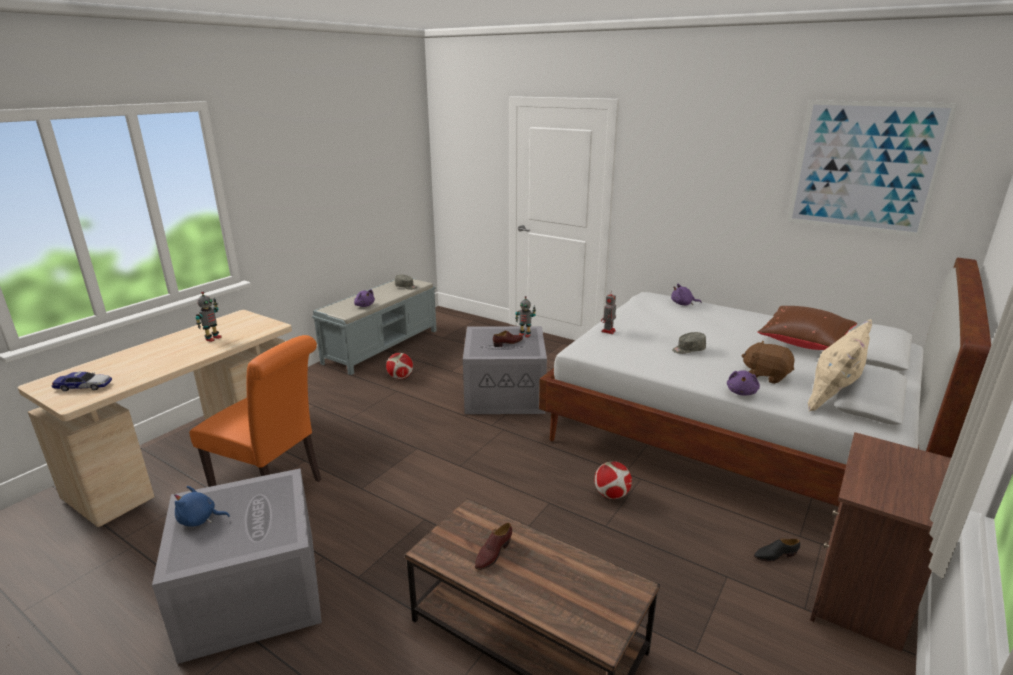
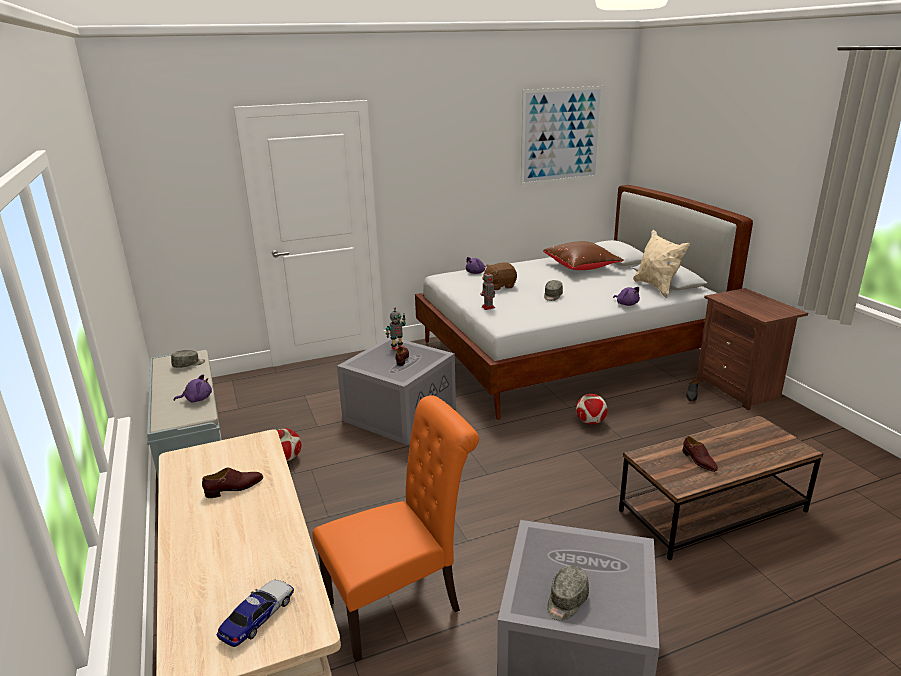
camera: 55 degrees left, 0 degrees up
(200, 520) = (566, 601): blue plush toy -> grey cap
(212, 338) = (234, 488): toy robot -> brown shoe
(766, 375) = (612, 291): brown plush toy -> brown plush toy (499, 286)

